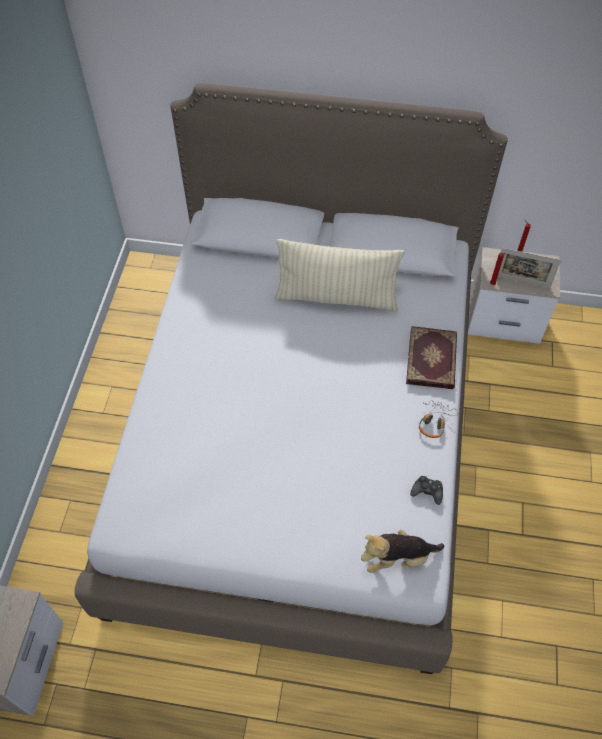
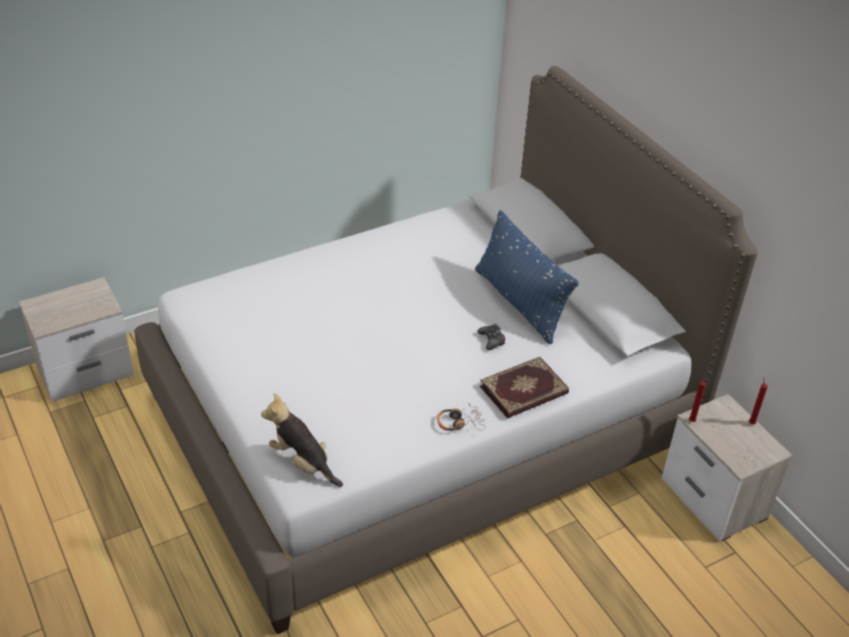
camera: 50 degrees right, 15 degrees down
(336, 298) = (519, 303): beige pillow -> blue pillow
(427, 491) = (384, 450): black game controller -> black game controller (491, 340)
(521, 281) = (723, 441): picture frame -> none

